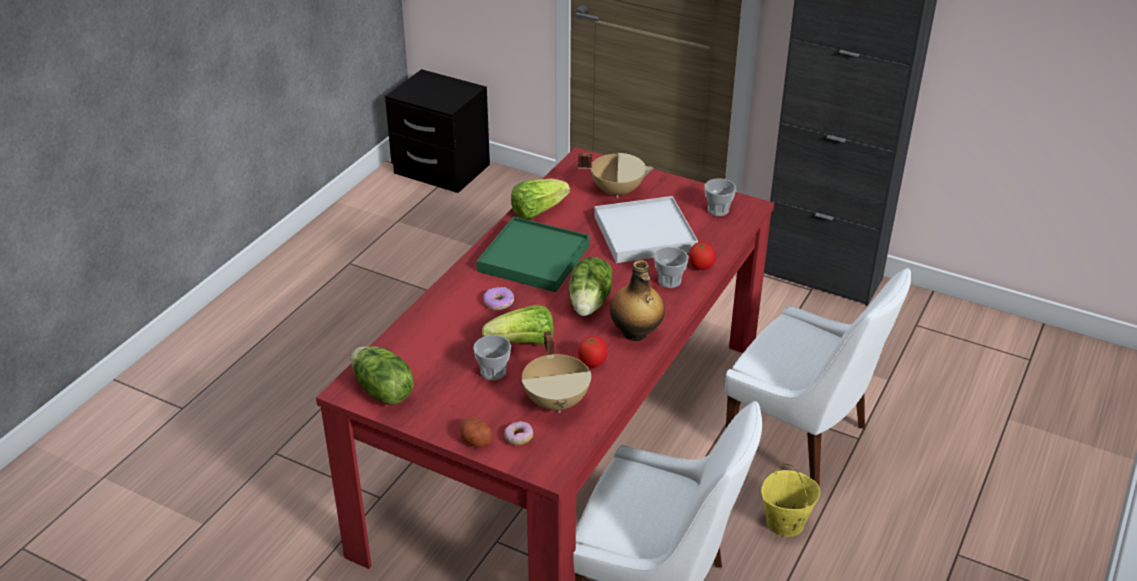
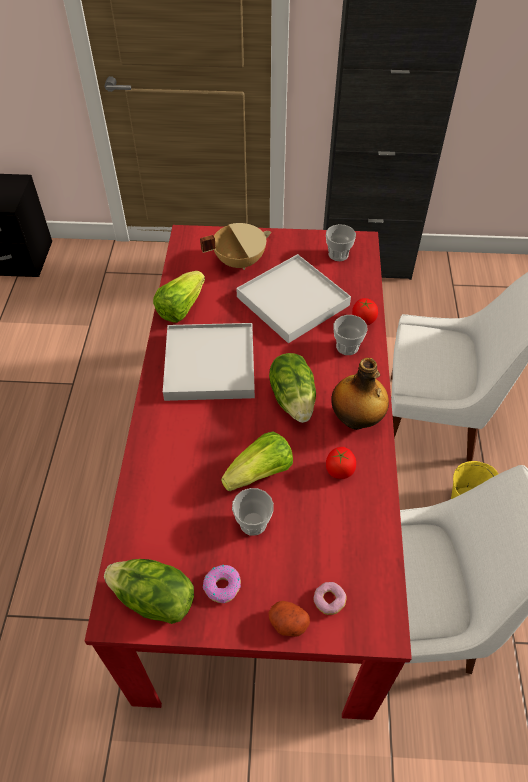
camera: 25 degrees left, 15 degrees up
(498, 302) = (207, 431): donut -> donut (222, 586)
(534, 258) = (210, 365): green tray -> white tray
(557, 401) = (337, 534): beige cooking pot -> none

